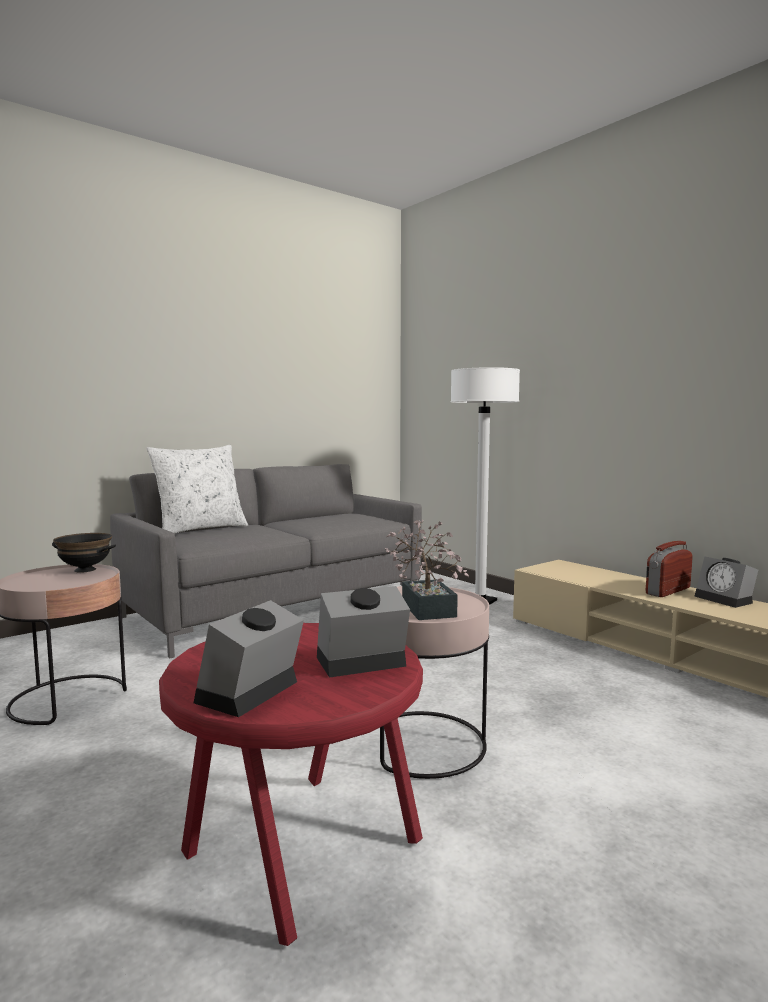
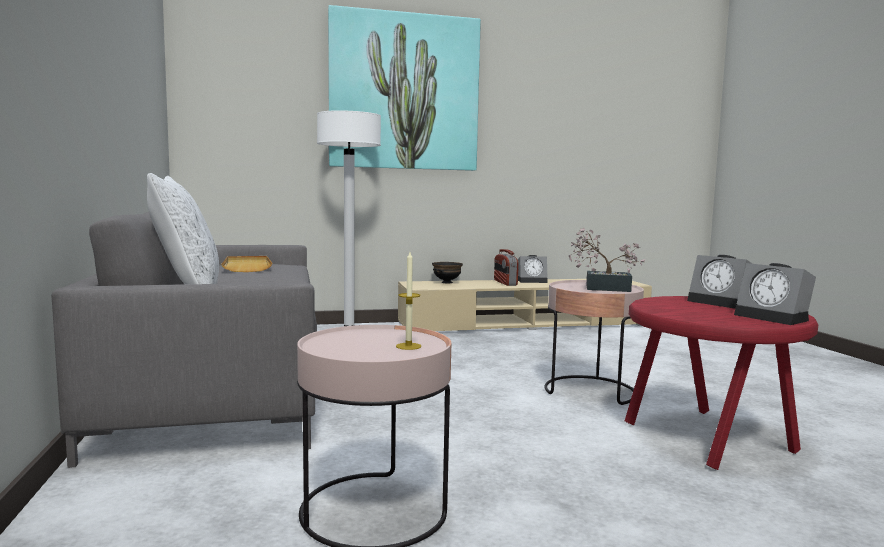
camera: 65 degrees left, 0 degrees up
(51, 585) = (408, 346): none -> candle
(85, 570) = (347, 334): black bowl -> black bowl (446, 282)
(343, 517) = (247, 267): none -> beige tray
(359, 664) = (721, 303): alarm clock -> alarm clock turned 45 degrees counterclockwise
(573, 332) = (404, 92): none -> picture

